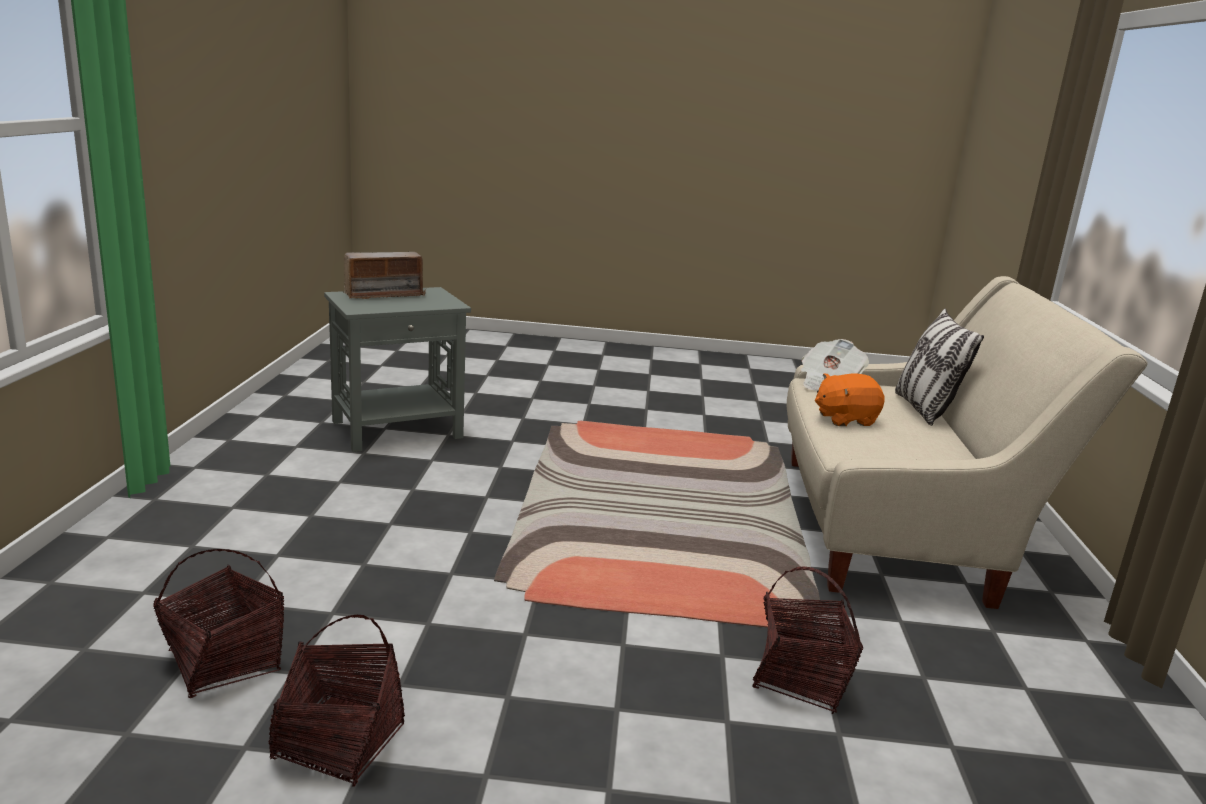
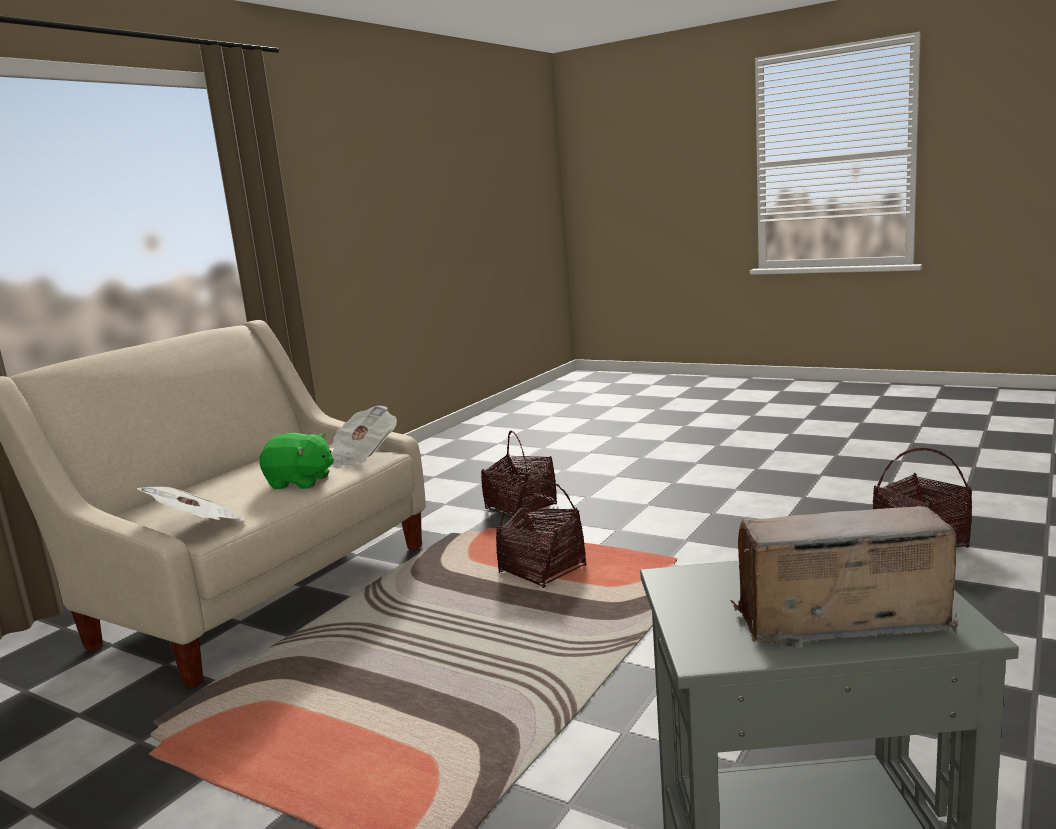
camera: 150 degrees left, 5 degrees down
(338, 742) = (821, 503): basket -> basket (543, 570)
(845, 419) = (300, 482): orange plush toy -> green plush toy
(855, 448) = (361, 457): none -> newspaper
(924, 410) = (191, 490): pillow -> none

